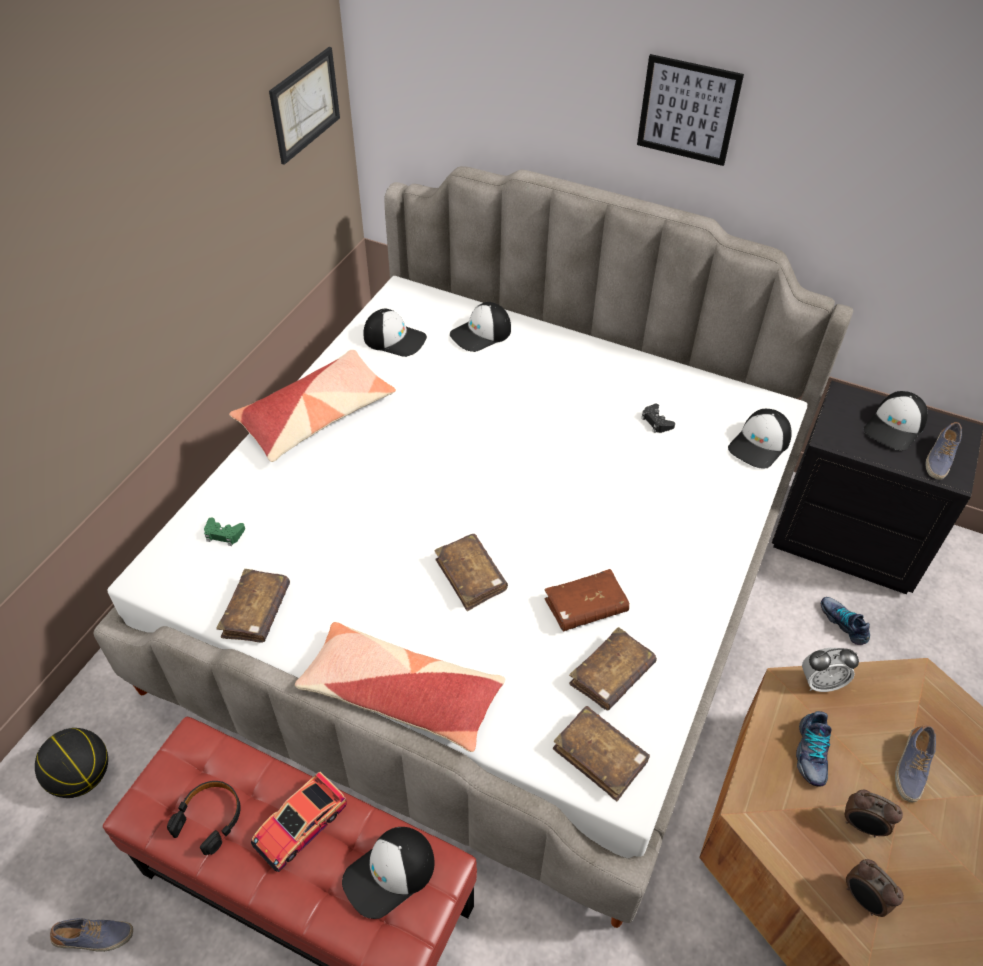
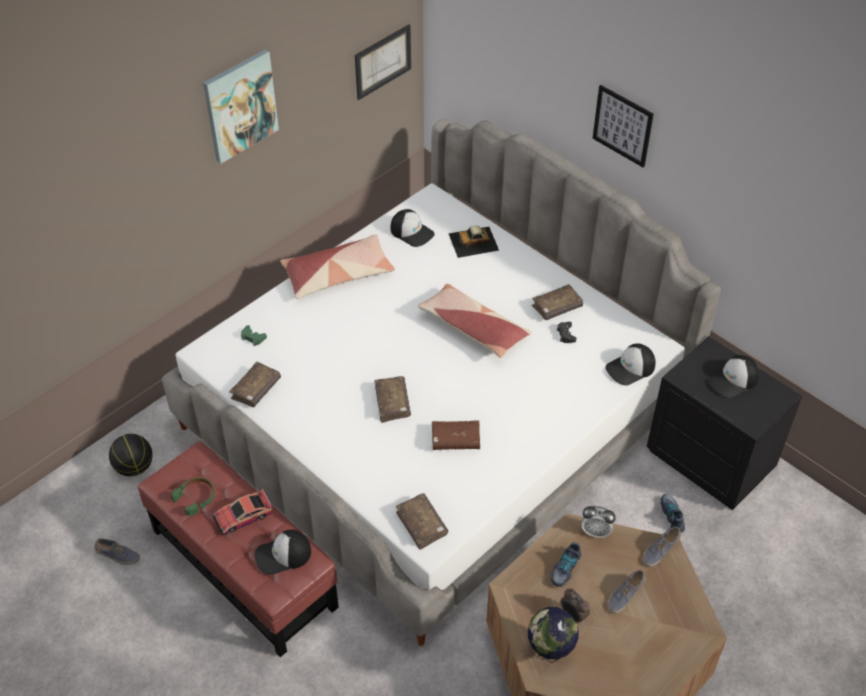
camera: 20 degrees right, 0 degrees up
(119, 171) = (240, 105): none -> picture
(210, 818) = (195, 498): black headphones -> green headphones
(401, 694) = (321, 458): pillow -> pillow (473, 328)
(481, 334) = (474, 242): cap -> toy car
(611, 675) = (451, 483): brown book -> brown book (557, 307)
(863, 899) = (550, 651): alarm clock -> globe
(939, 458) = (752, 409): shoe -> shoe (660, 550)

